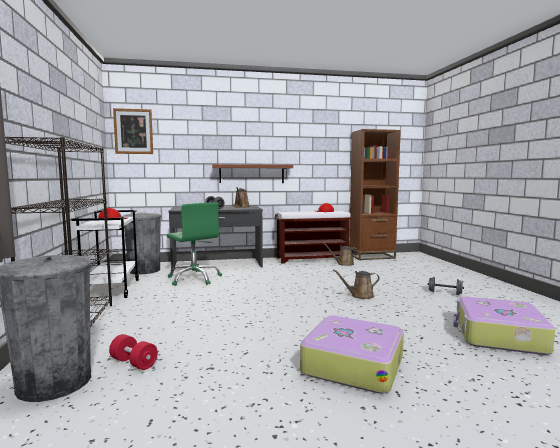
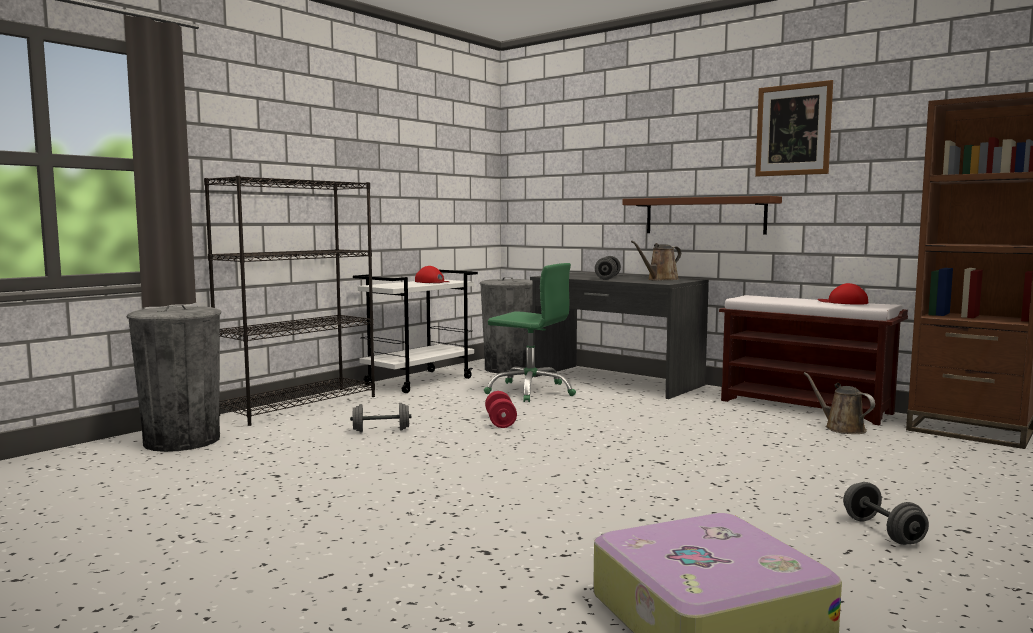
camera: 50 degrees right, 0 degrees up
(133, 131) = (531, 149): picture -> picture (793, 130)
(133, 363) = (250, 448): red dumbbell -> red dumbbell (500, 421)
(184, 321) = (381, 431): none -> grey dumbbell
(194, 278) = (531, 391): green office chair -> green office chair turned 75 degrees counterclockwise
(352, 364) = (382, 533): suitcase -> none
(360, 296) = (681, 477): brown watering can -> none

